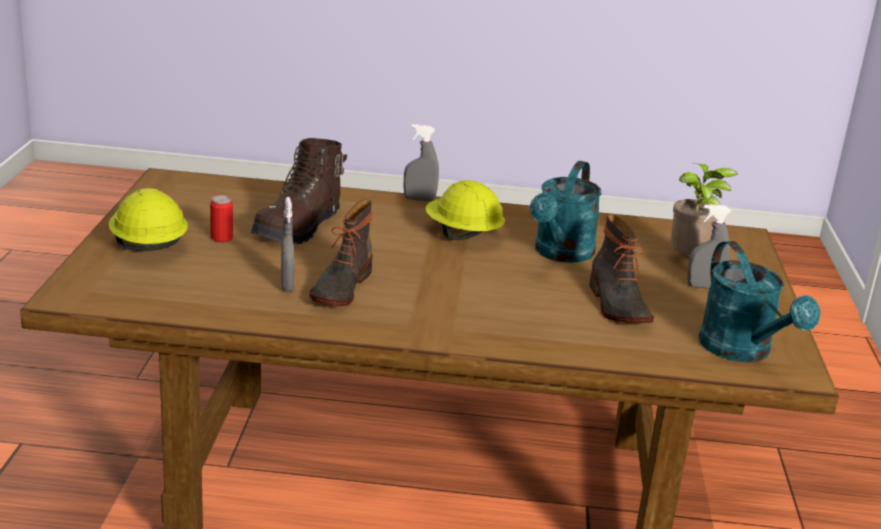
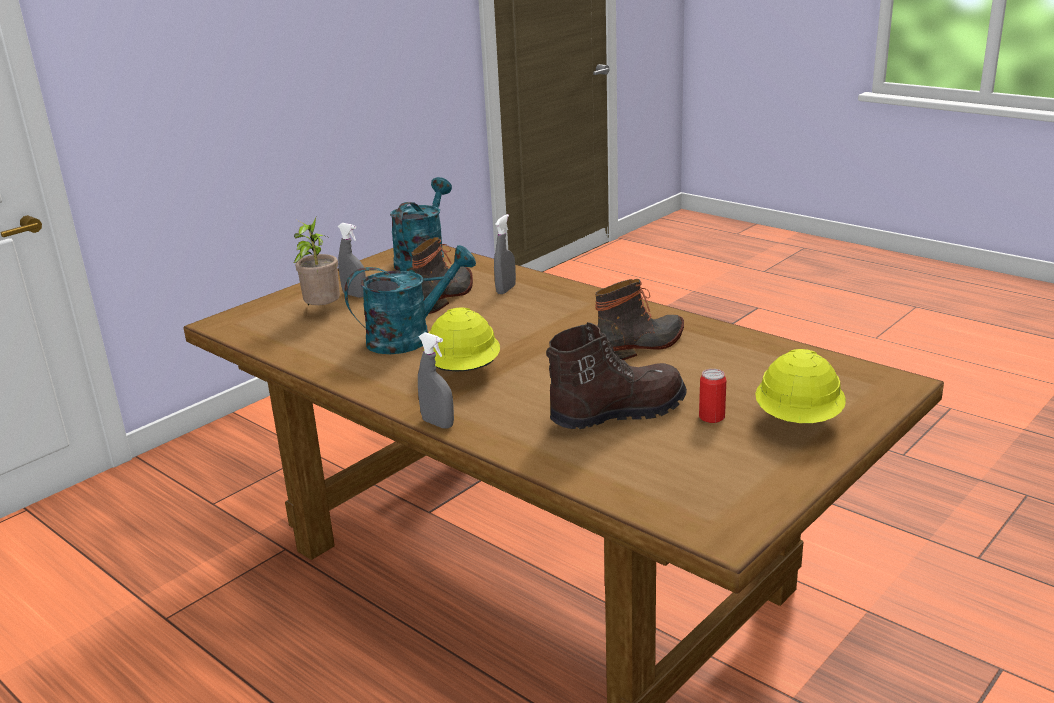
camera: 140 degrees left, 0 degrees up
(287, 285) = (687, 356): grey spray bottle -> grey spray bottle (506, 290)

